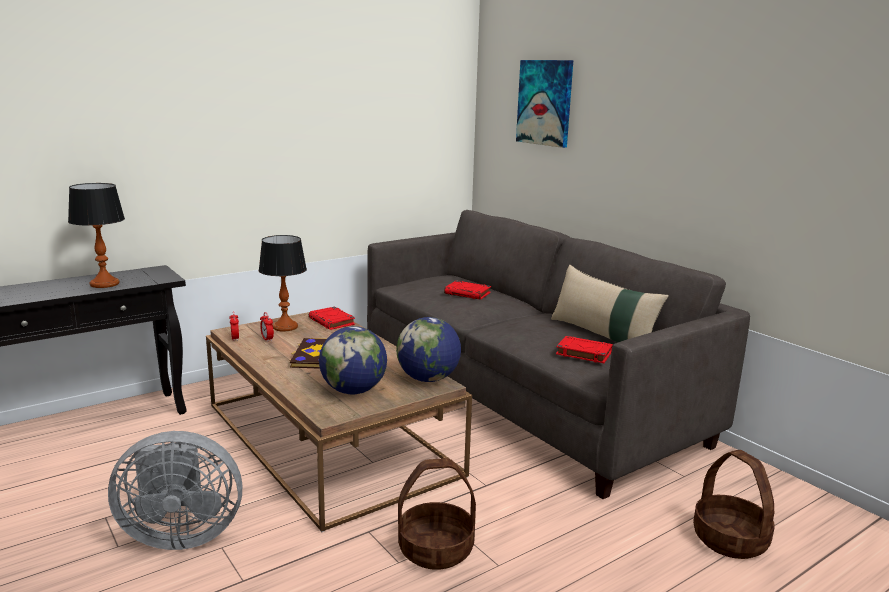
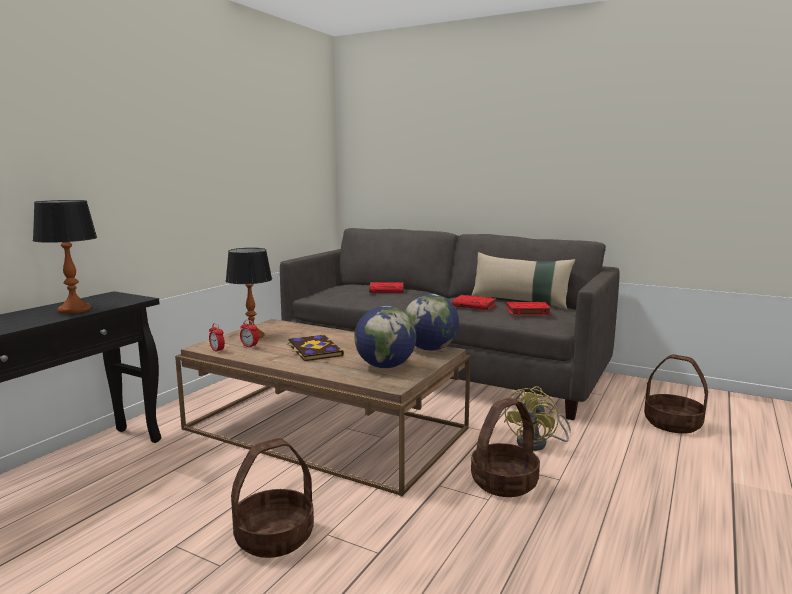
camera: 25 degrees left, 5 degrees down
(180, 535) = (274, 536): grey fan -> basket
(332, 322) = (289, 327): red book -> red book (474, 305)
(525, 516) = (538, 443): none -> yellow fan
(545, 102) = (412, 134): picture -> none

